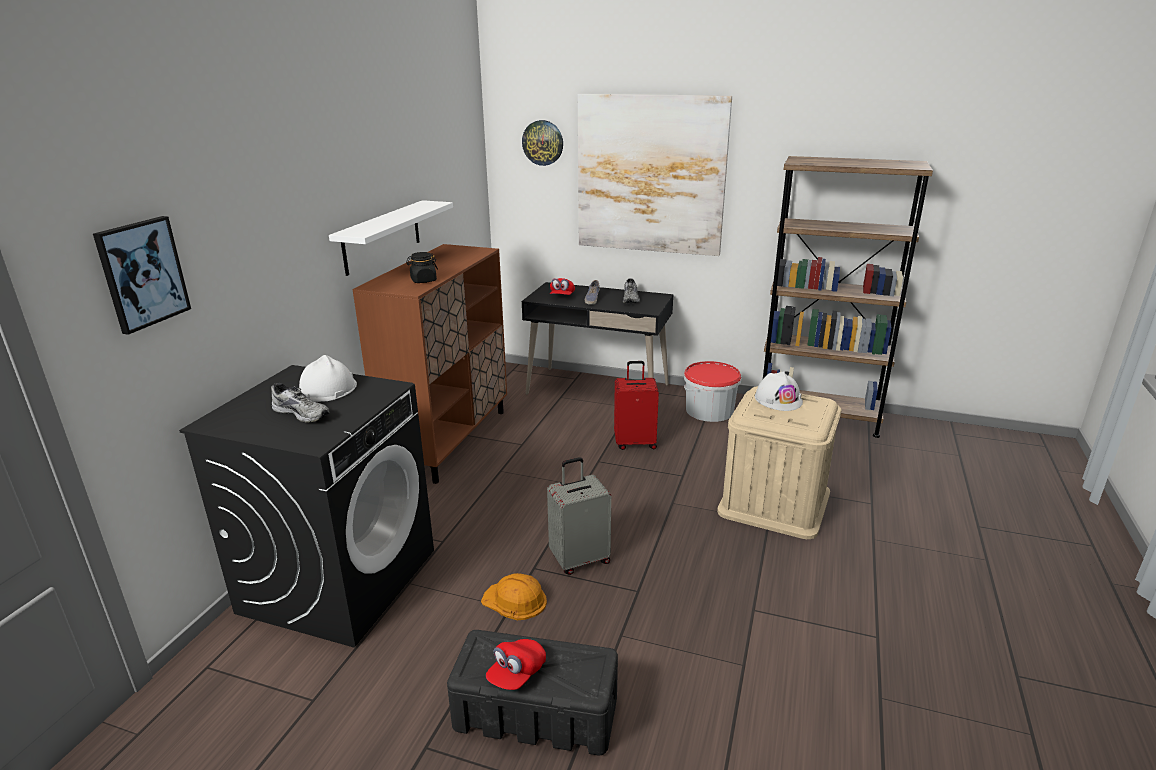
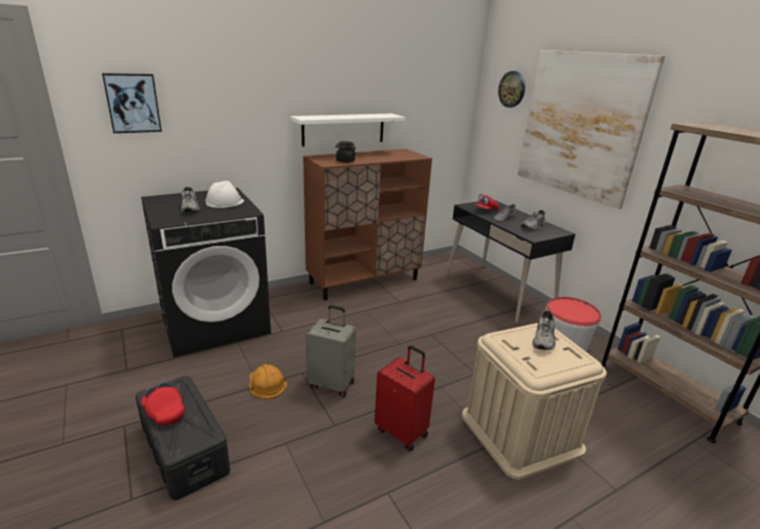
camera: 40 degrees right, 0 degrees up
(516, 674) = (164, 412): red cap -> red cap turned 60 degrees clockwise
(635, 442) = (473, 335): red suitcase -> red suitcase (402, 431)
(778, 399) = (544, 339): white hard hat -> grey shoe

